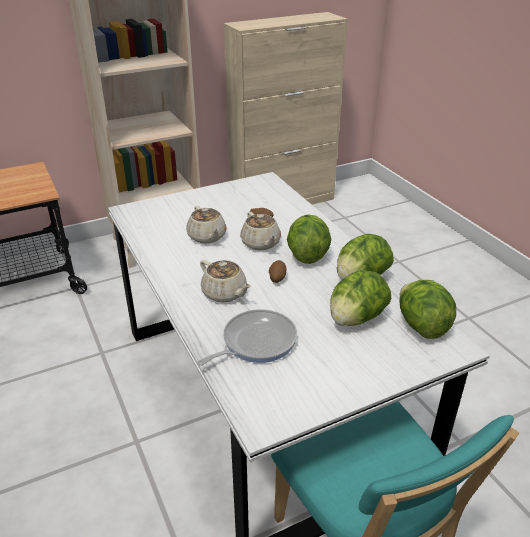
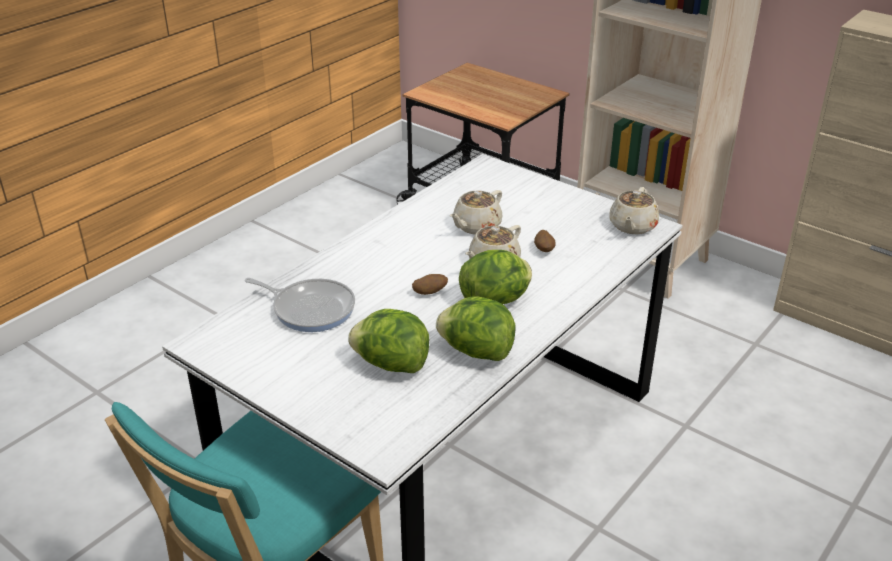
camera: 65 degrees right, 0 degrees up
(225, 293) = (378, 268): beige teapot -> beige teapot (632, 226)
(421, 326) = (410, 417): lettuce -> none

